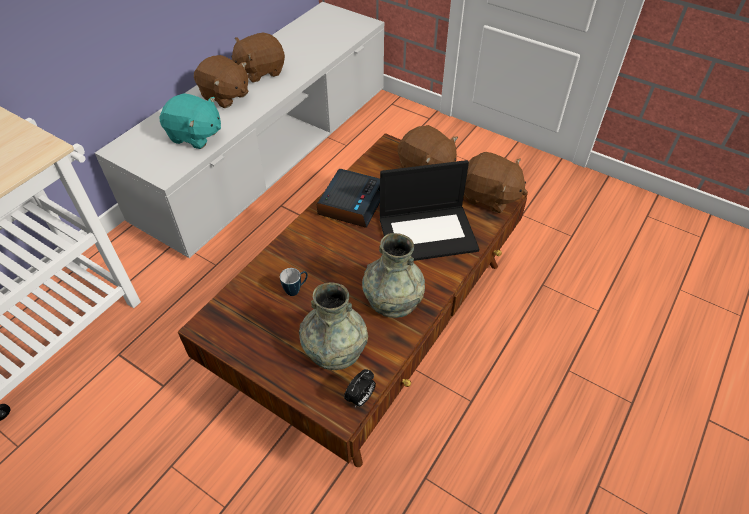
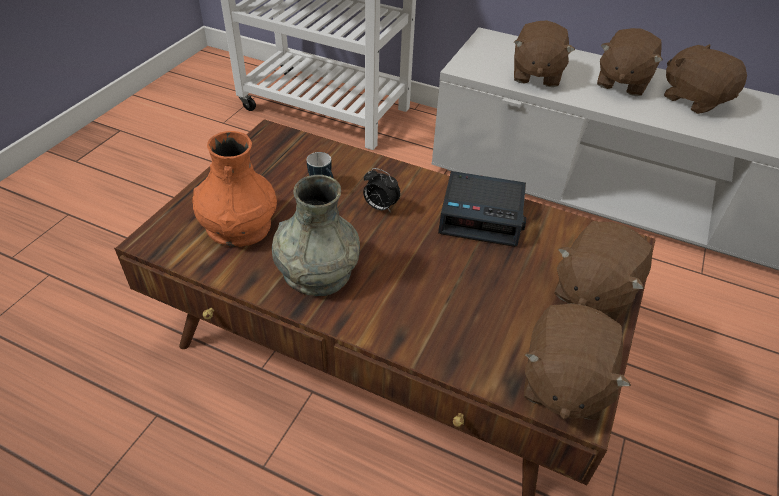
camera: 80 degrees right, 5 degrees down
(195, 136) = (535, 75): turquoise plush toy -> brown plush toy
(335, 348) = (239, 225): grey vase -> orange vase
(360, 398) = (167, 253): alarm clock -> alarm clock (380, 207)
(428, 233) = (448, 302): laptop -> none

